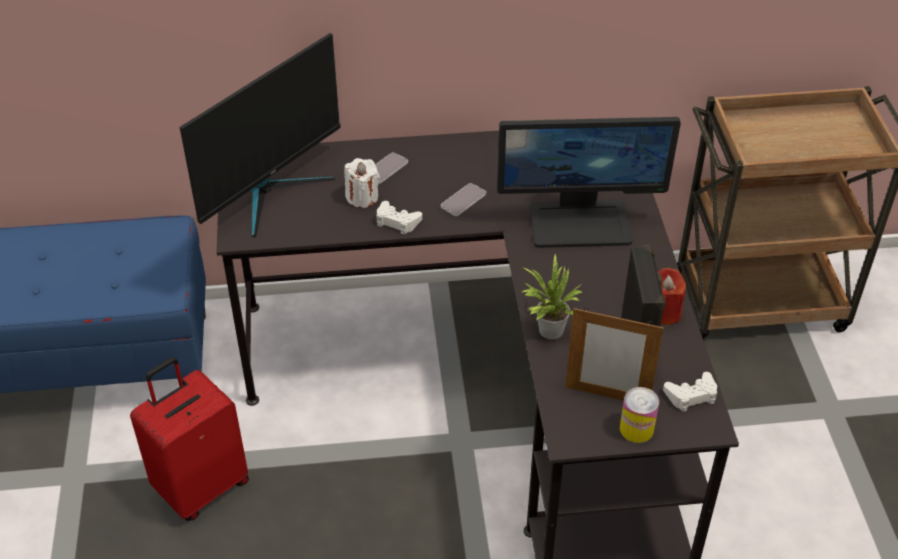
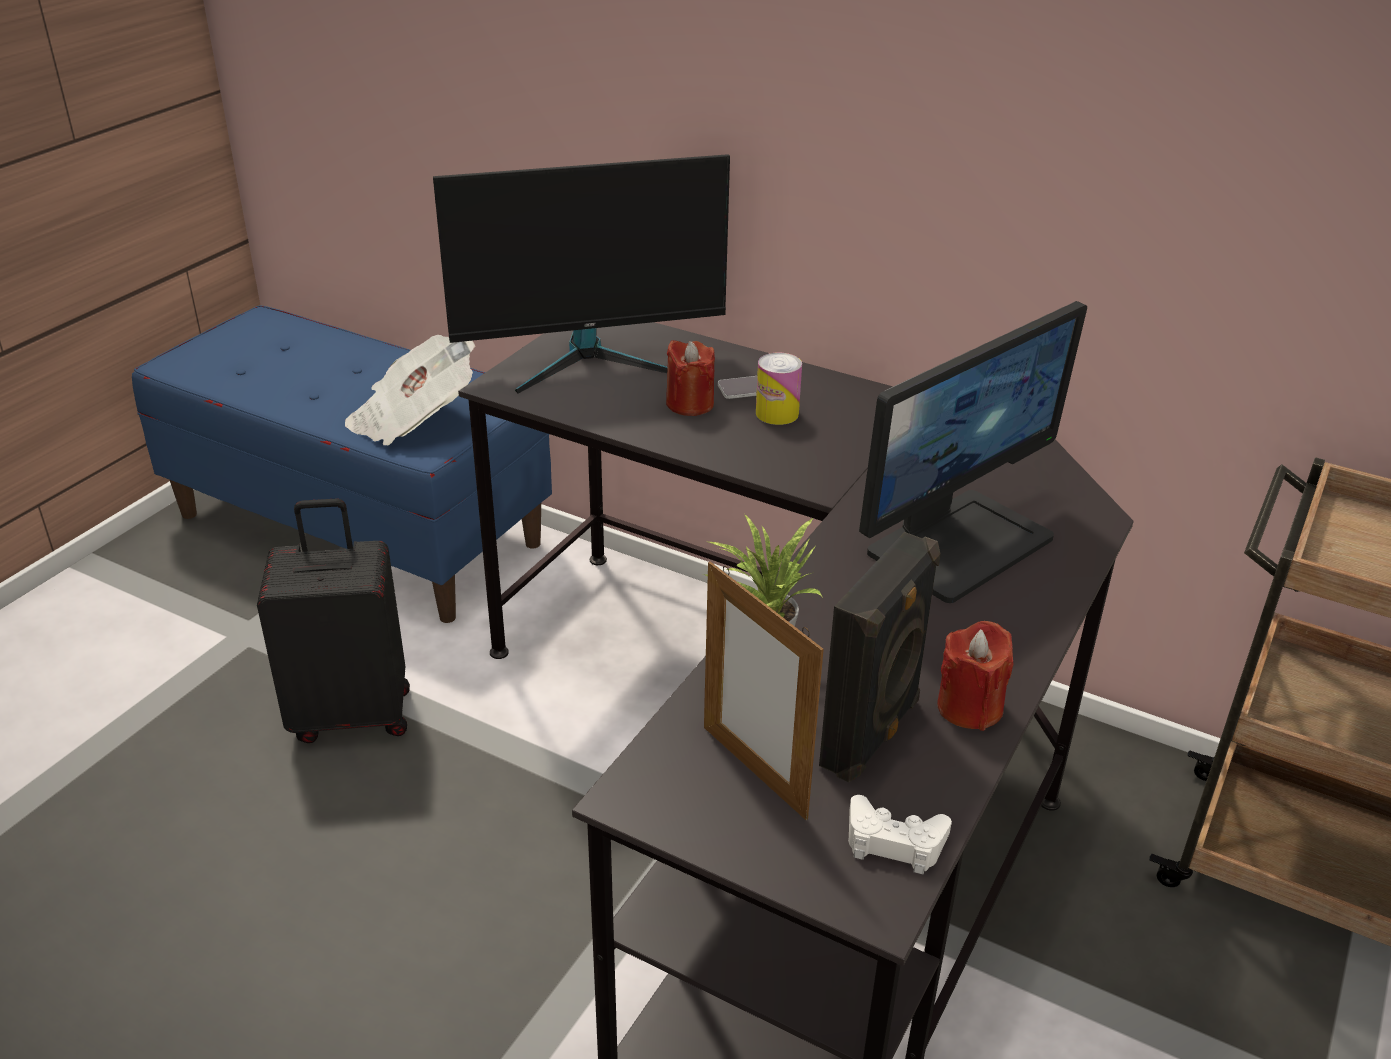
camera: 35 degrees right, 10 degrees down
(131, 277) = (413, 420): none -> newspaper
(201, 486) = (352, 713): red suitcase -> black suitcase
(362, 197) = (690, 404): white candle -> red candle
(397, 221) = (702, 443): white game controller -> none
(463, 200) = (816, 455): phone -> none
(580, 223) = (958, 543): monitor -> monitor turned 75 degrees counterclockwise
(636, 429) = (749, 840): can -> can (777, 413)

